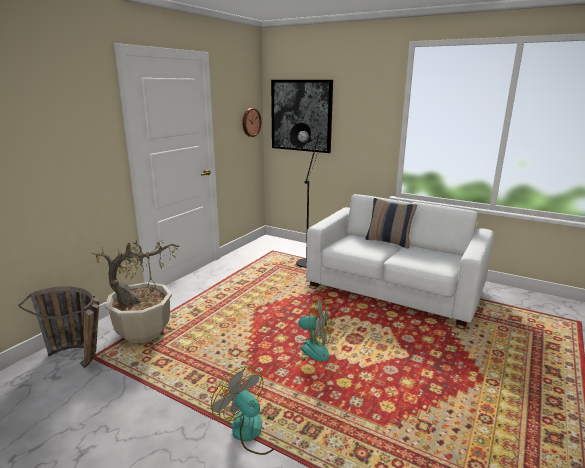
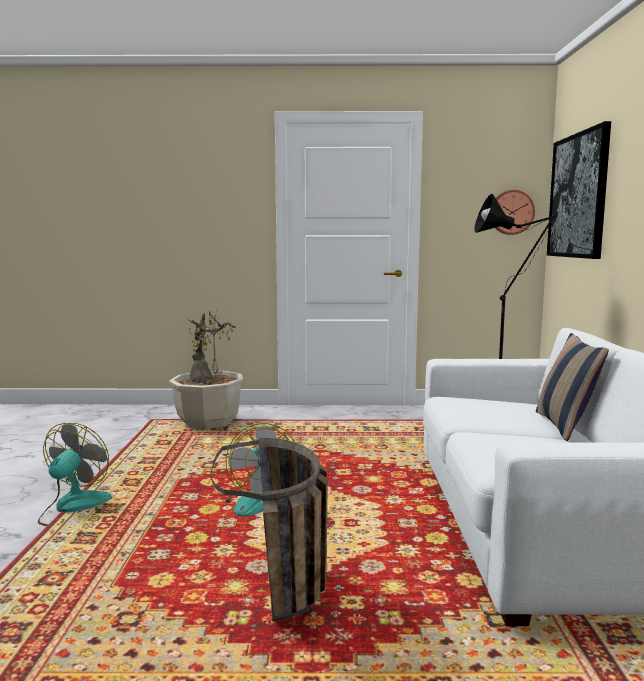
camera: 60 degrees right, 10 degrees down
(81, 360) = (145, 418): basket -> basket (287, 604)

